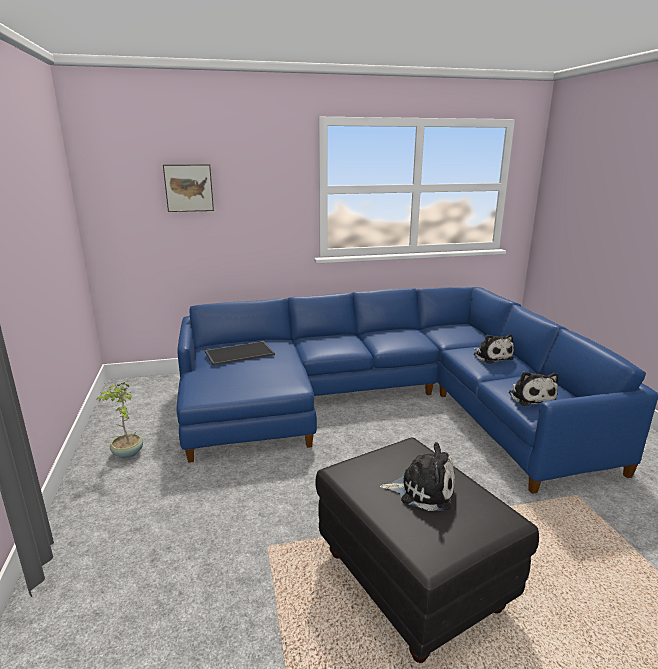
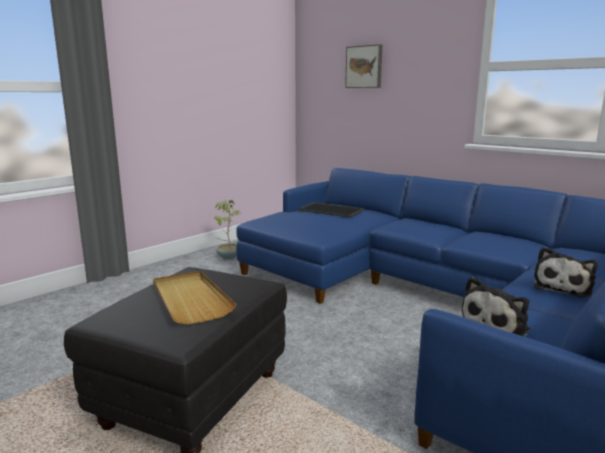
camera: 55 degrees right, 5 degrees down
(423, 490) = (190, 299): plush toy -> beige tray

